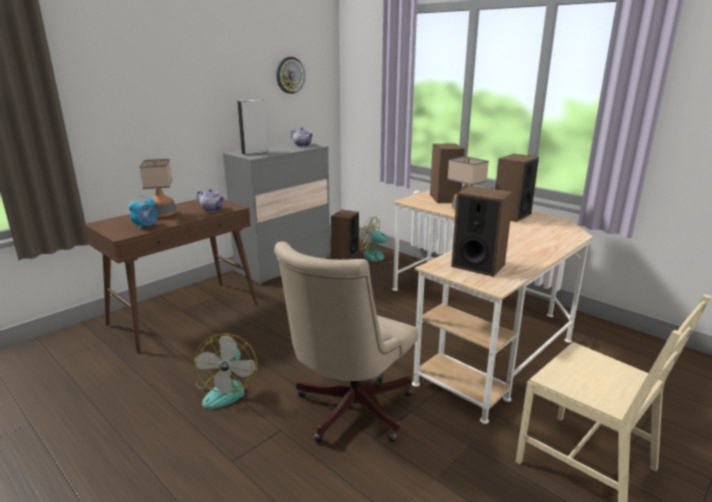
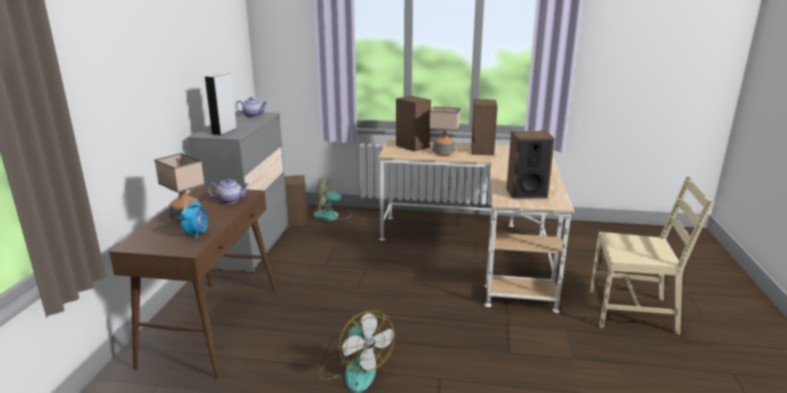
camera: 35 degrees left, 0 degrees up
(290, 75) = (220, 41): wall clock -> none
(348, 411) = (469, 343): beige office chair -> none

